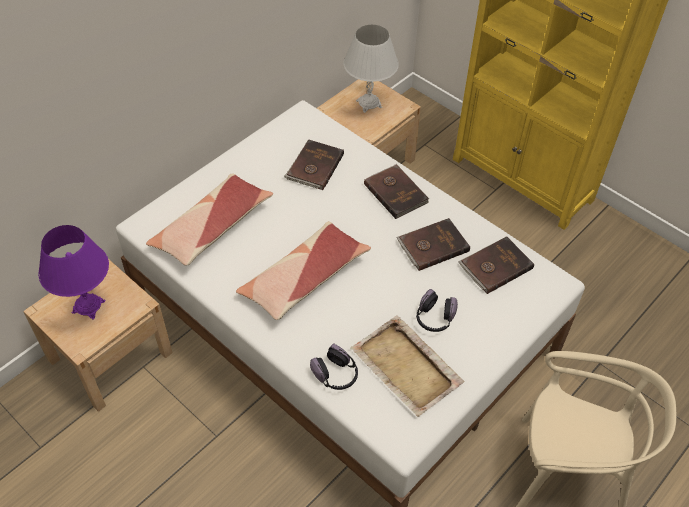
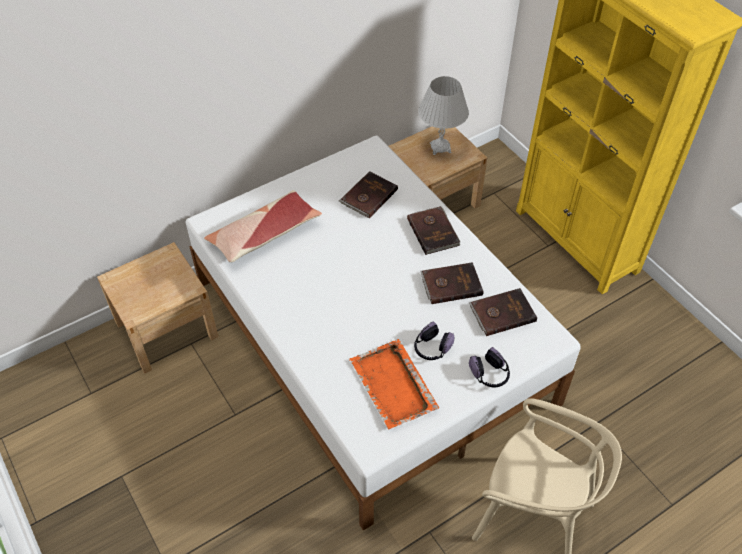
camera: 15 degrees right, 0 degrees up
(88, 306) = (149, 283): purple table lamp -> none
(304, 278) = (329, 292): pillow -> none
(336, 375) = (330, 379): headphones -> headphones (489, 374)
(406, 368) = (393, 386): beige tray -> orange tray

